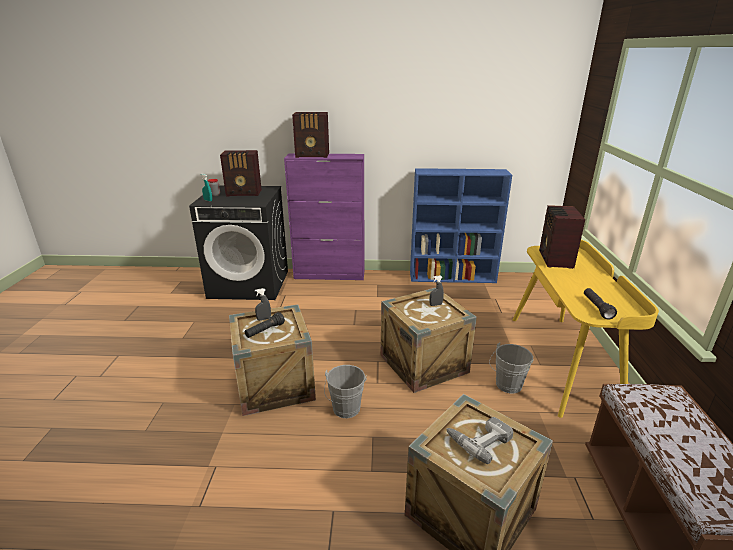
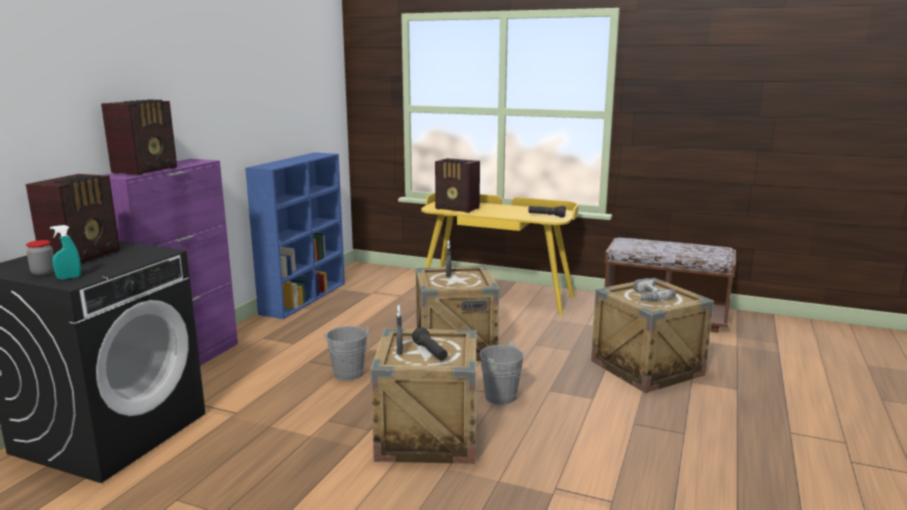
camera: 70 degrees left, 10 degrees down
(507, 386) = (514, 321): grey bucket -> grey bucket (349, 375)

